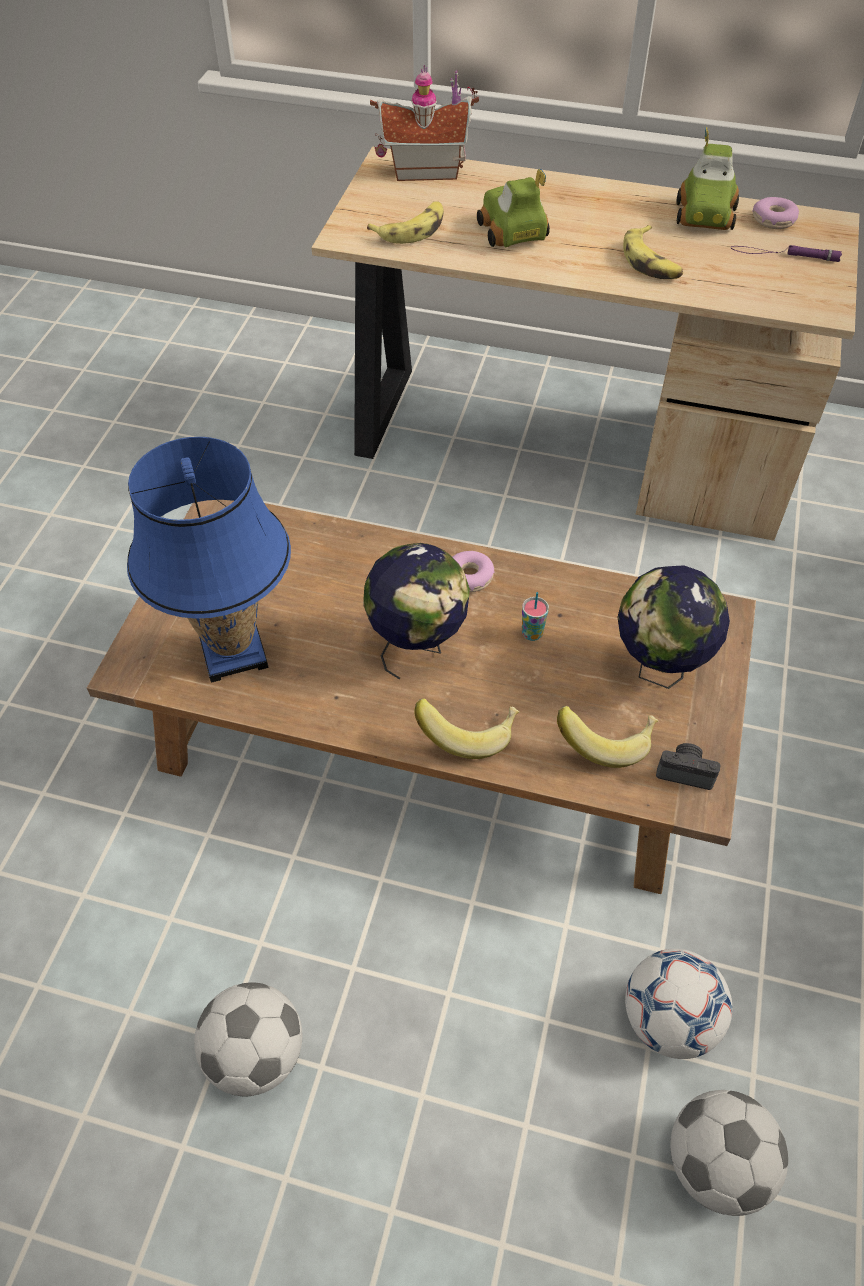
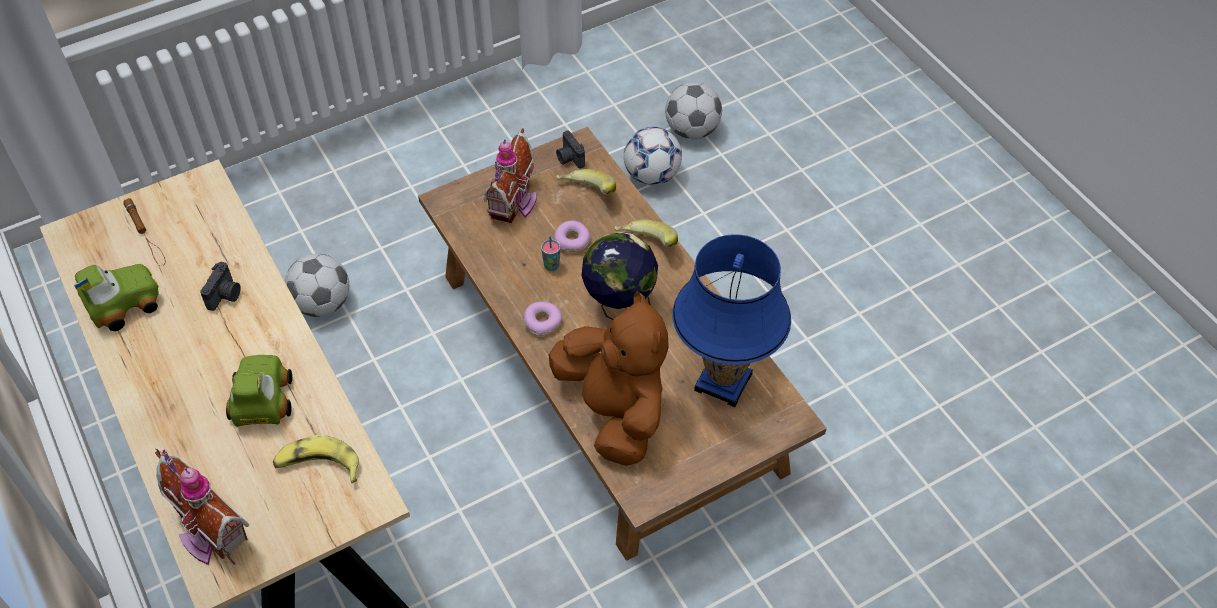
camera: 135 degrees left, 0 degrees up
(255, 1054) = (848, 296): football -> football (322, 304)
(311, 554) = (614, 412): none -> brown plush toy
(510, 232) = (261, 401): toy car -> toy car turned 150 degrees clockwise
(651, 262) = (225, 295): banana -> camera
(658, 669) = (515, 203): globe -> toy house
(773, 220) = (96, 264): donut -> donut (572, 241)
(784, 254) = (145, 234): purple flashlight -> brown flashlight

